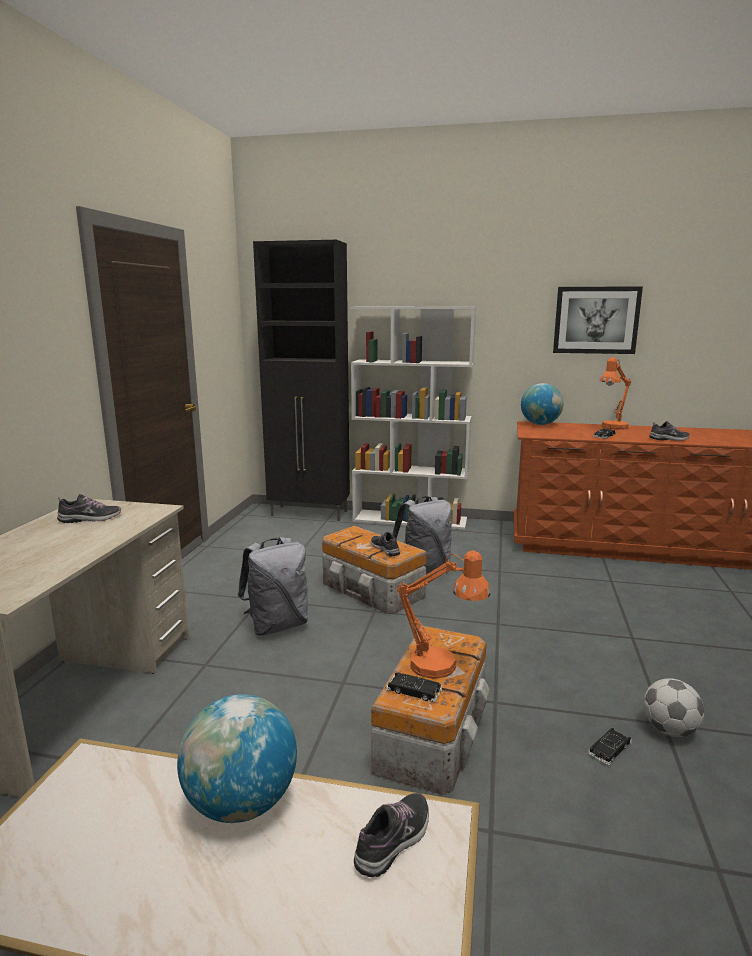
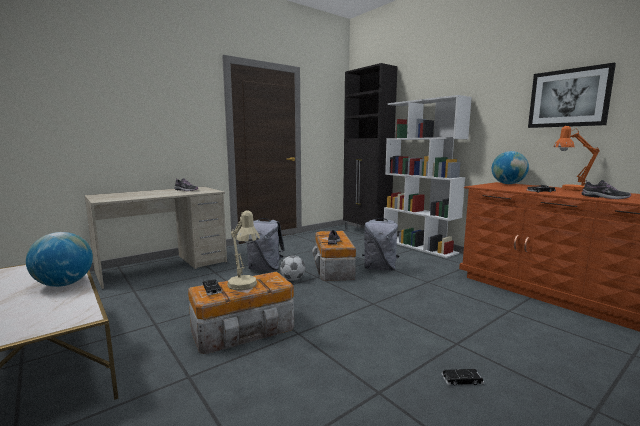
camera: 40 degrees right, 5 degrees down
(394, 840) = (61, 313): shoe -> none
(443, 667) = (244, 287): orange table lamp -> beige table lamp
(609, 749) = (314, 383): black toy car -> black toy car (462, 380)
(669, 730) = (374, 397): football -> football (292, 279)

